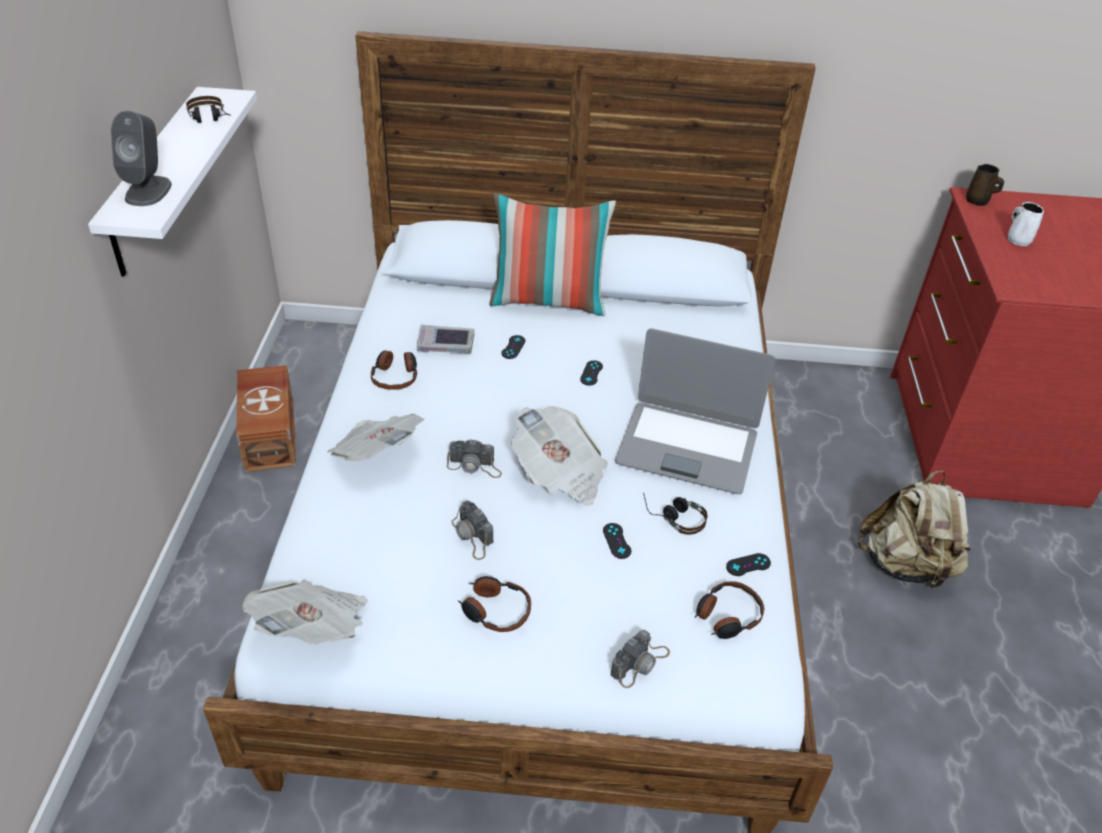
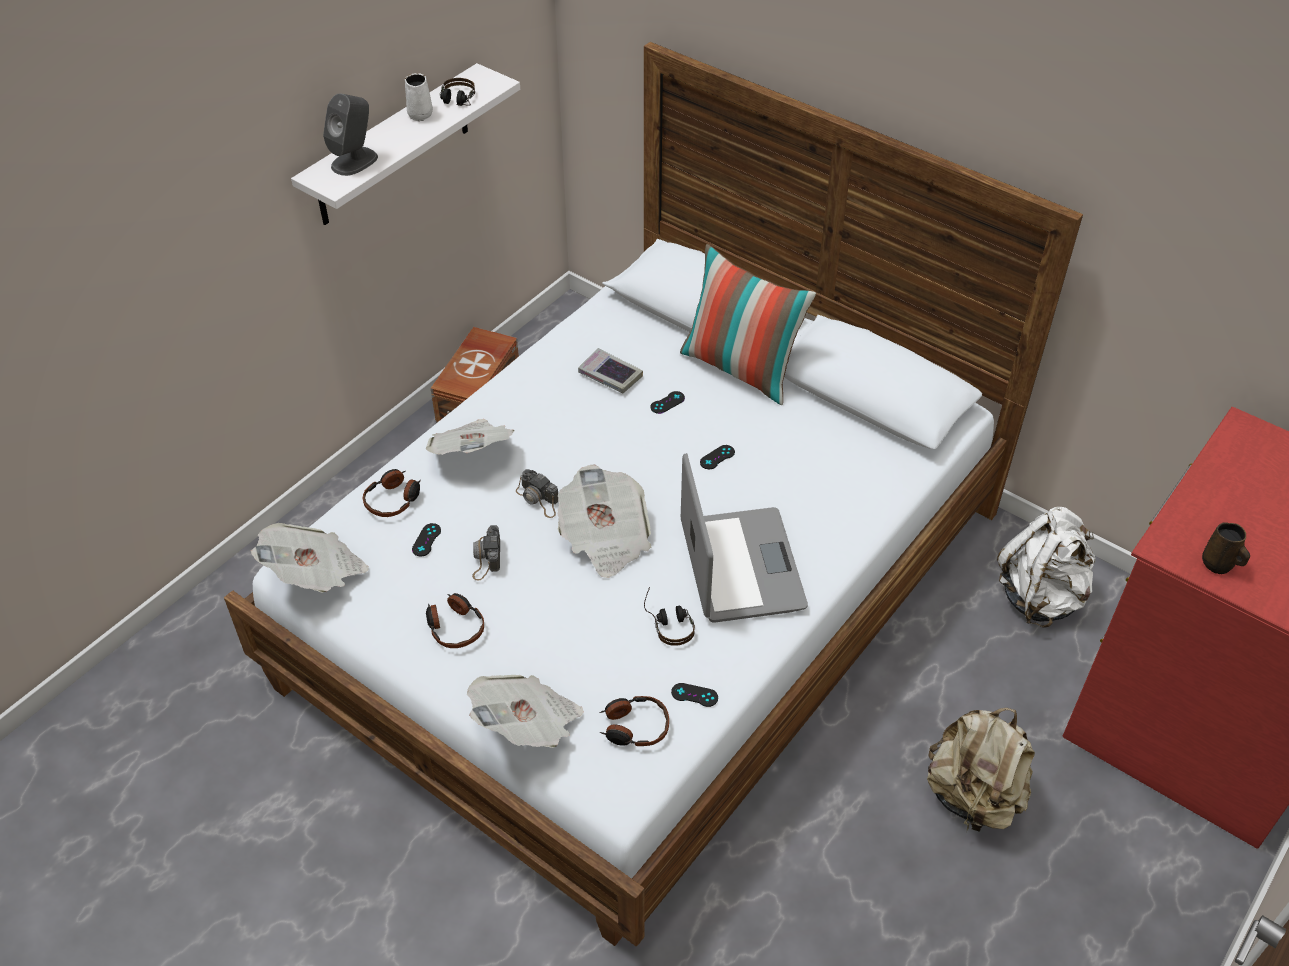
camera: 35 degrees right, 5 degrees up
(395, 376) = (543, 389): headphones -> headphones (393, 499)
(617, 541) = (600, 619): black game controller -> black game controller (426, 540)
(640, 663) = (528, 725): camera -> newspaper
(687, 447) = (740, 566): laptop -> laptop turned 150 degrees counterclockwise
(824, 404) = (1041, 596): none -> white backpack
(978, 201) = (1245, 435): brown mug -> brown mug (1218, 565)
(1018, 239) = (1240, 498): white mug -> white mug (421, 114)

